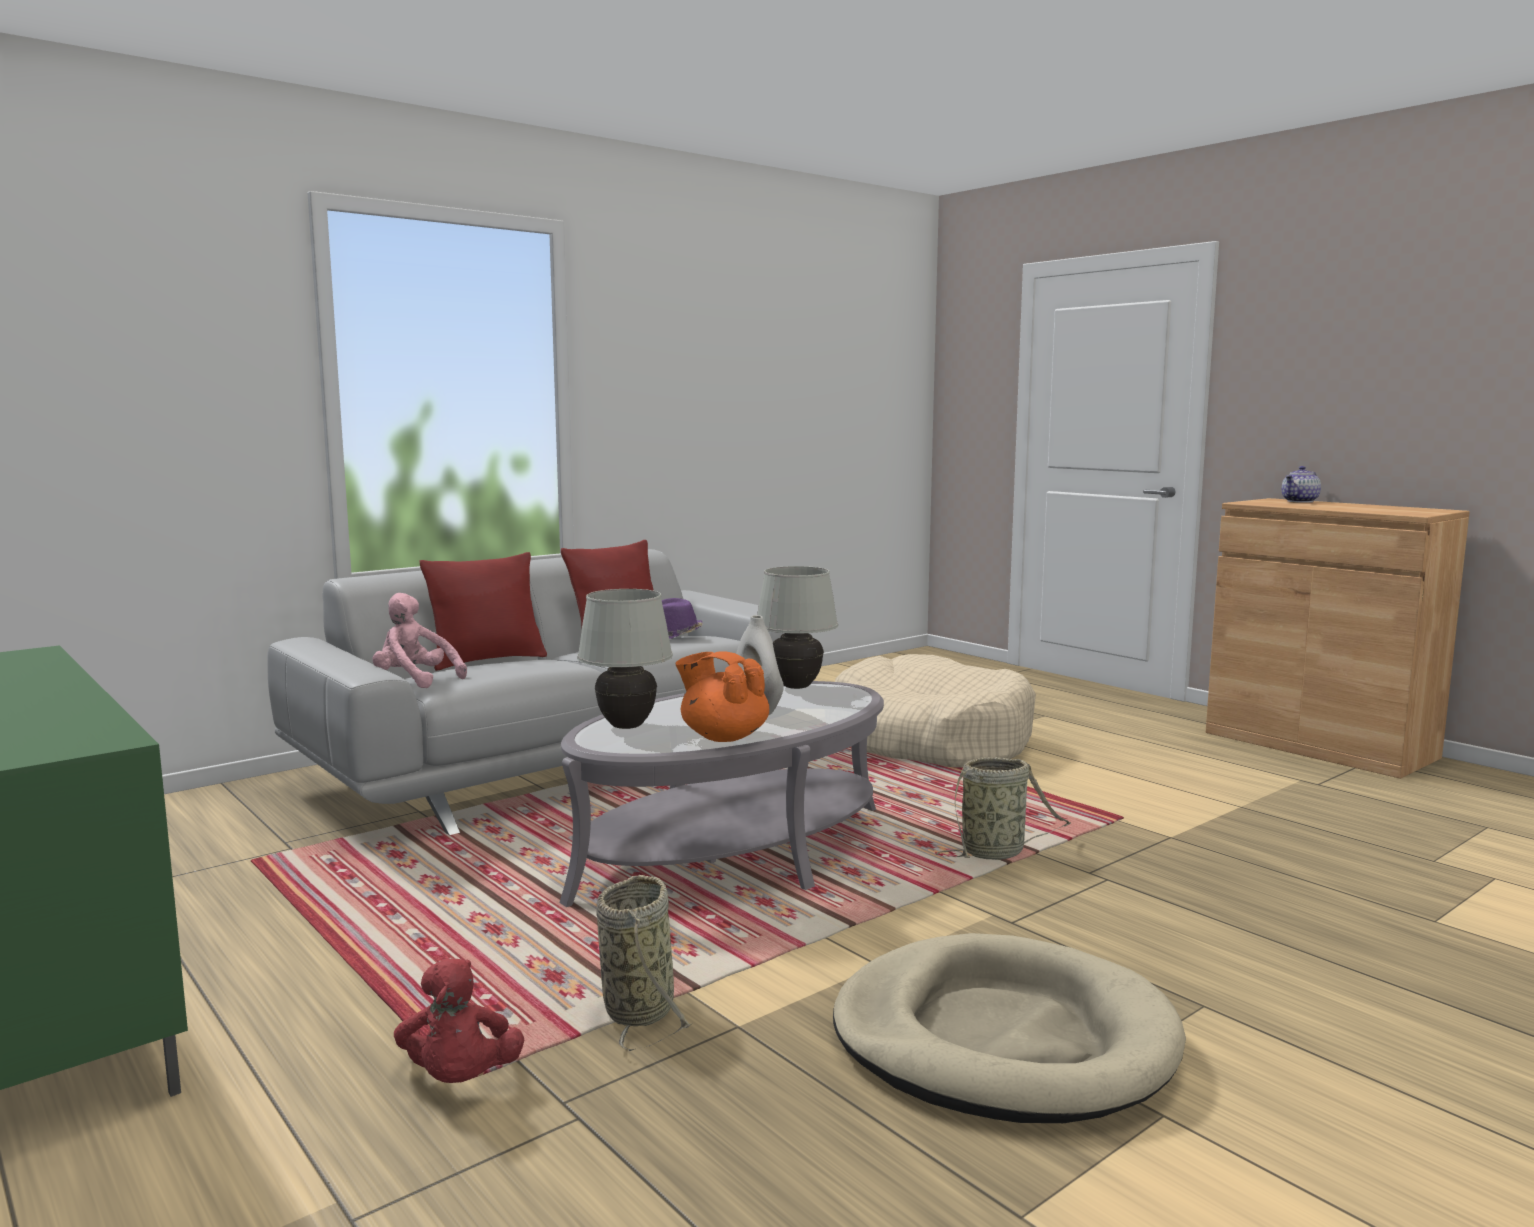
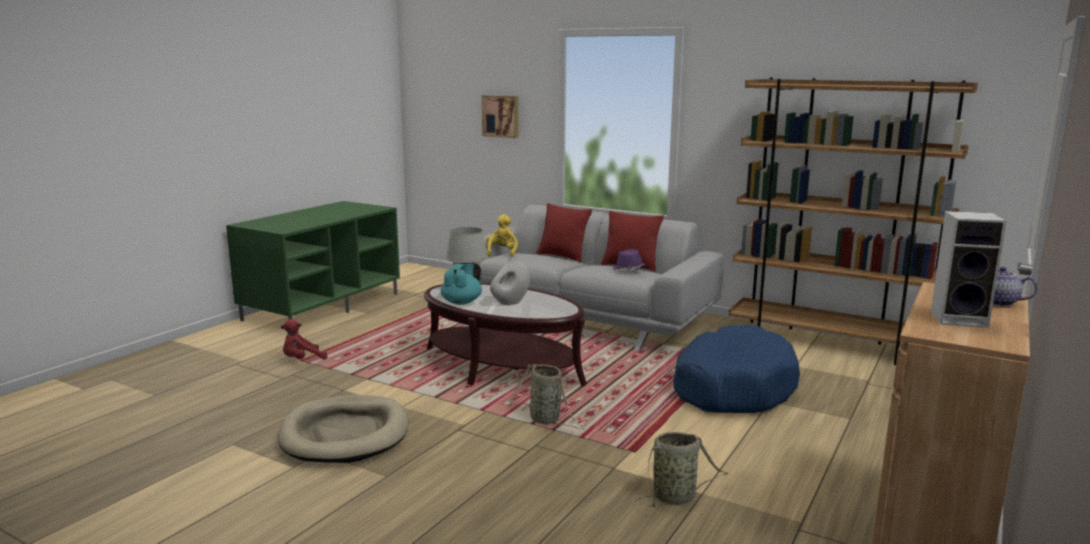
camera: 70 degrees right, 5 degrees up
(156, 387) = (501, 116): none -> picture
(415, 681) = (502, 253): pink plush toy -> yellow plush toy
(639, 1008) = (352, 374): basket -> basket (676, 497)
(723, 737) = (461, 302): orange teapot -> turquoise teapot
(733, 853) = (502, 366): grey coffee table -> brown coffee table
(796, 687) = (561, 303): white table lamp -> none
(817, 679) = (829, 343): none -> brown bookcase
(928, 740) = (732, 387): beige dog bed -> blue dog bed
(1365, 508) = (961, 319): none -> speaker

